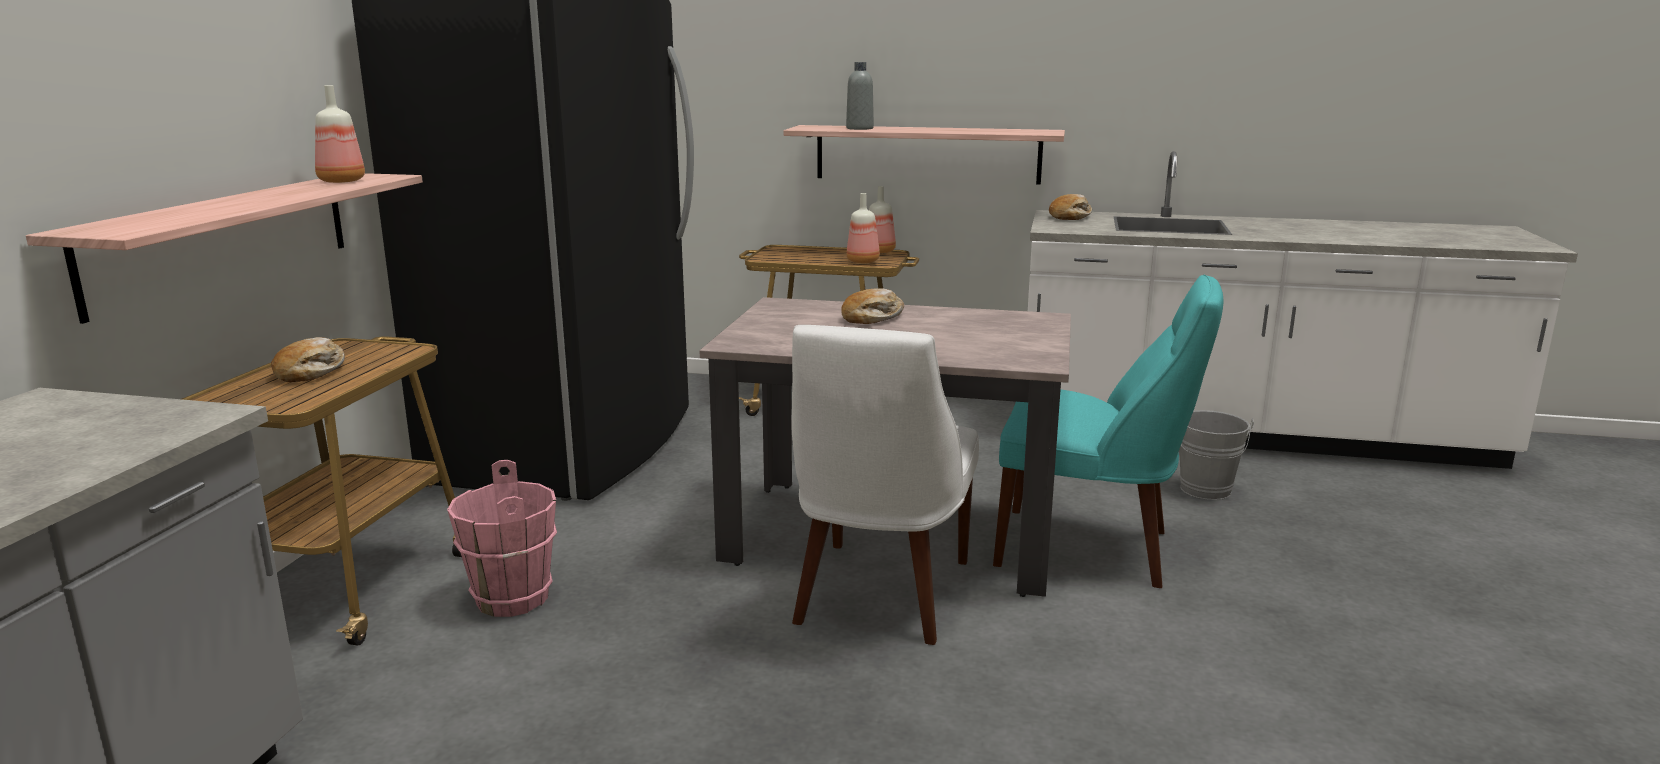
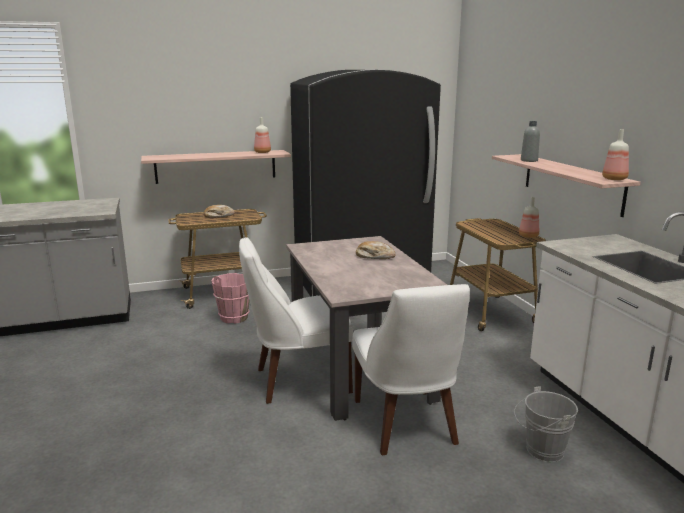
camera: 60 degrees right, 0 degrees up
(863, 261) = (499, 237): bottle -> bottle (615, 179)
(1070, 217) = (610, 242): bread -> none
(1091, 549) = (406, 424): turquoise chair -> white chair

